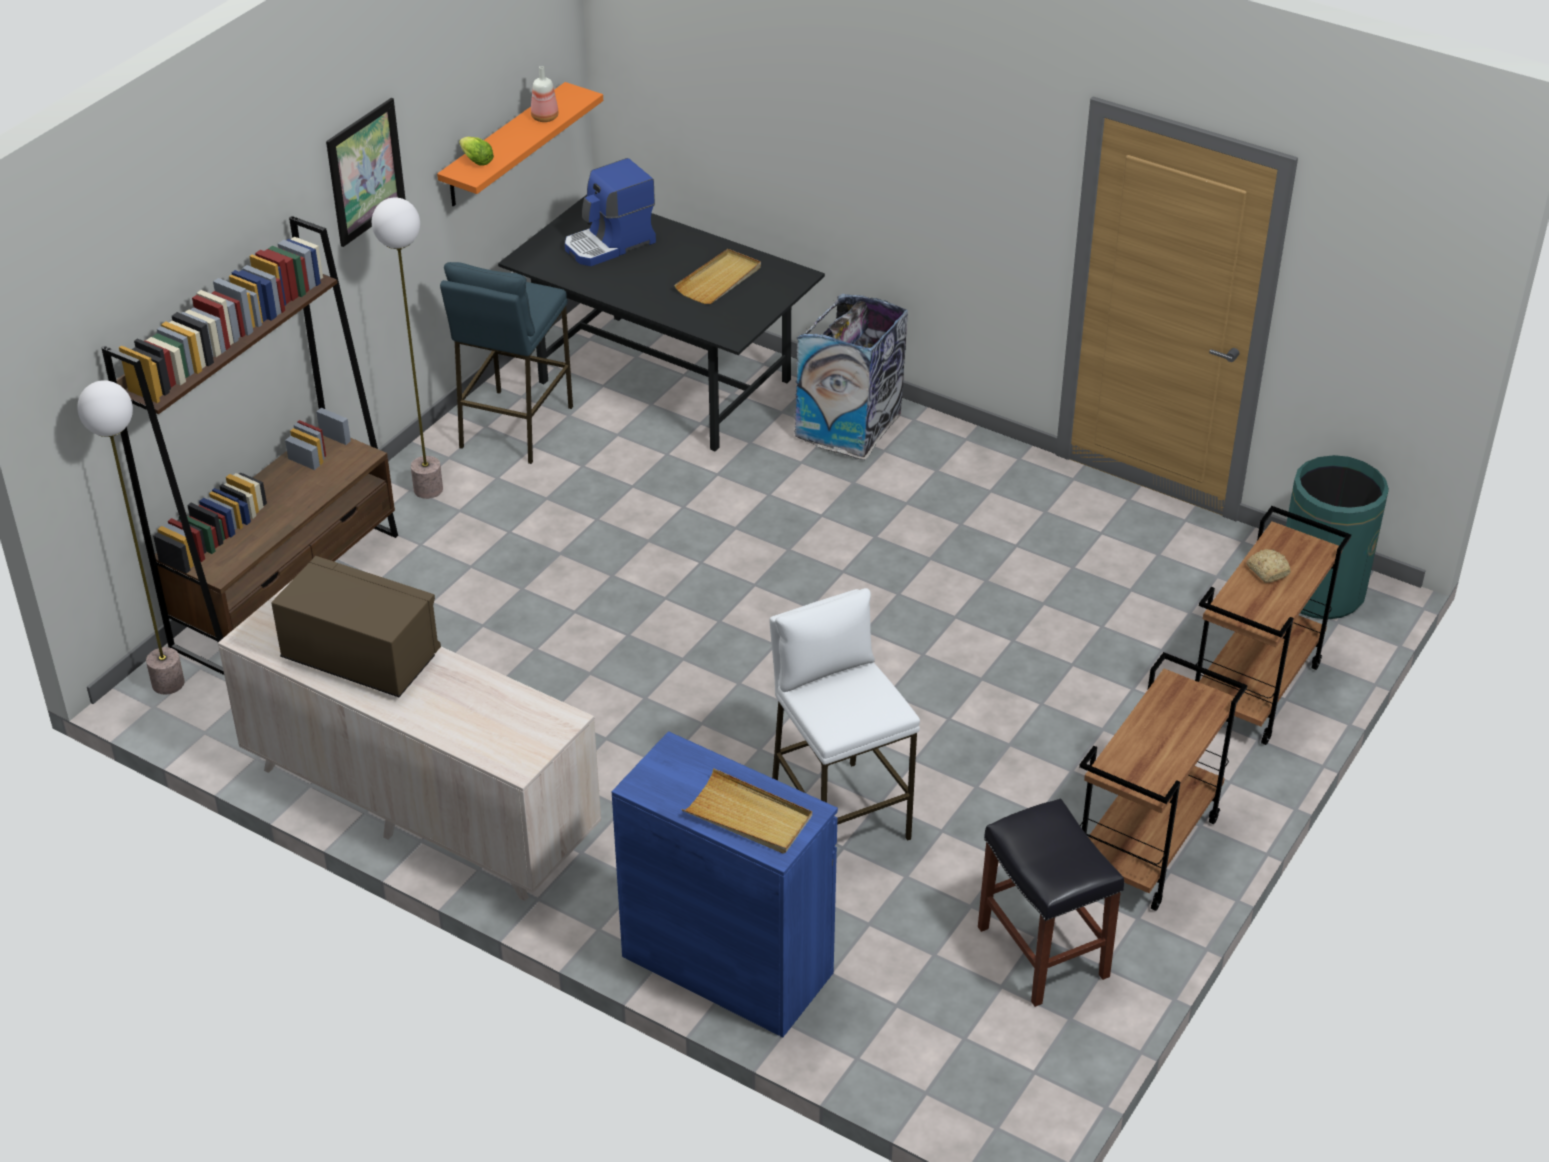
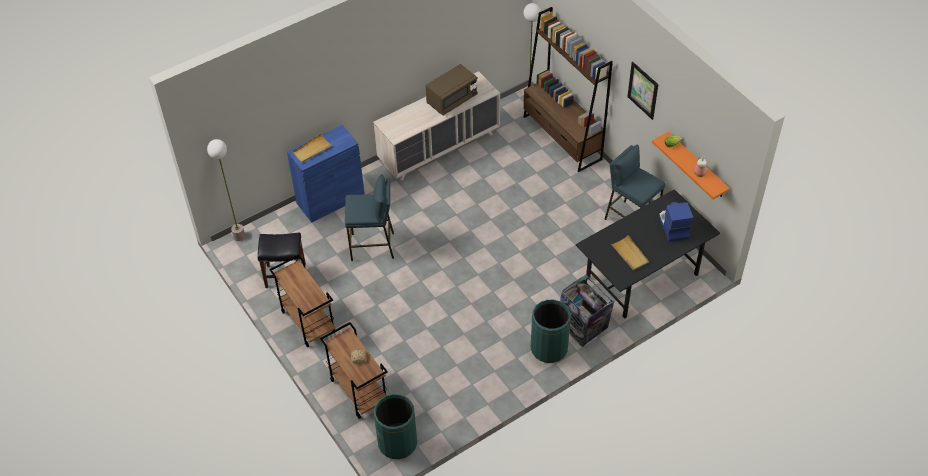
camera: 115 degrees right, 10 degrees up
(428, 489) = (602, 186): floor lamp -> floor lamp (239, 236)
(839, 814) = (373, 246): white stool -> blue stool
(935, 455) = (549, 348): none -> green trash can

